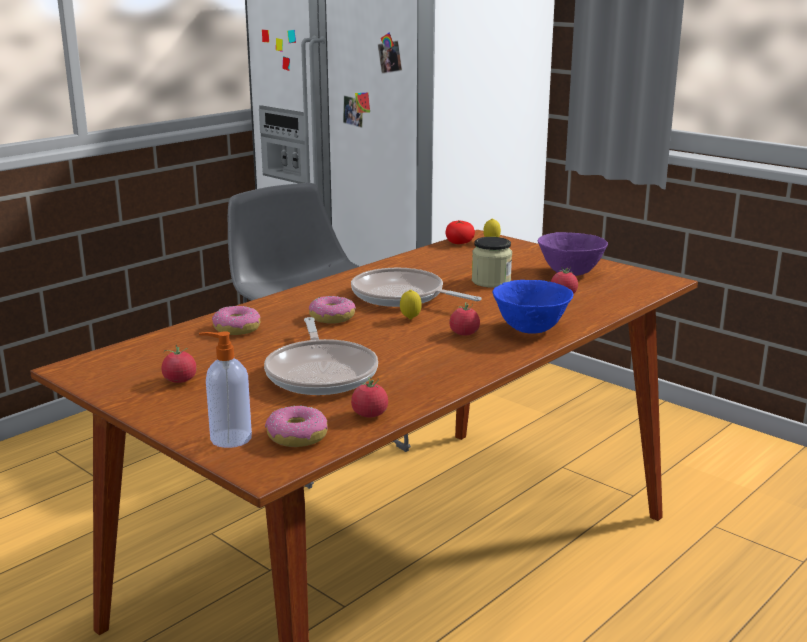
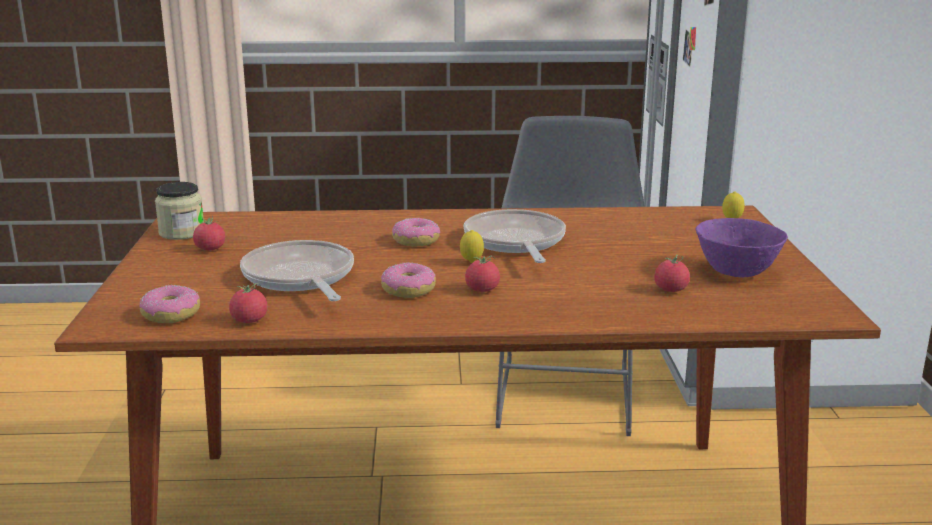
camera: 45 degrees right, 0 degrees up
(229, 438) = (136, 297): soap dispenser -> none
(236, 329) = (332, 226): donut -> donut (408, 290)
(321, 373) = (300, 278): frying pan -> frying pan turned 120 degrees clockwise
(459, 243) = (696, 212): tomato -> none
(491, 281) = (631, 255): jar -> jar (182, 232)
(531, 329) = (550, 308): blue bowl -> none

